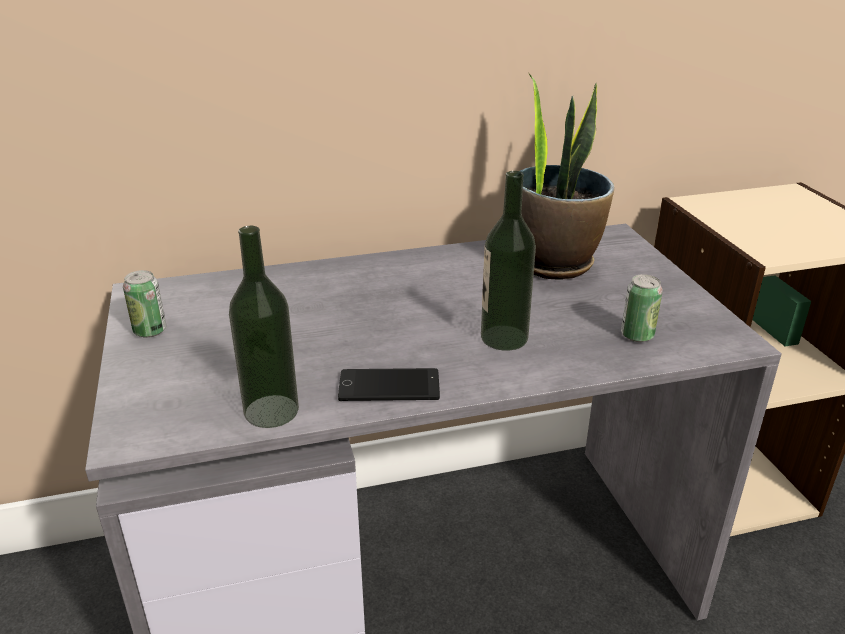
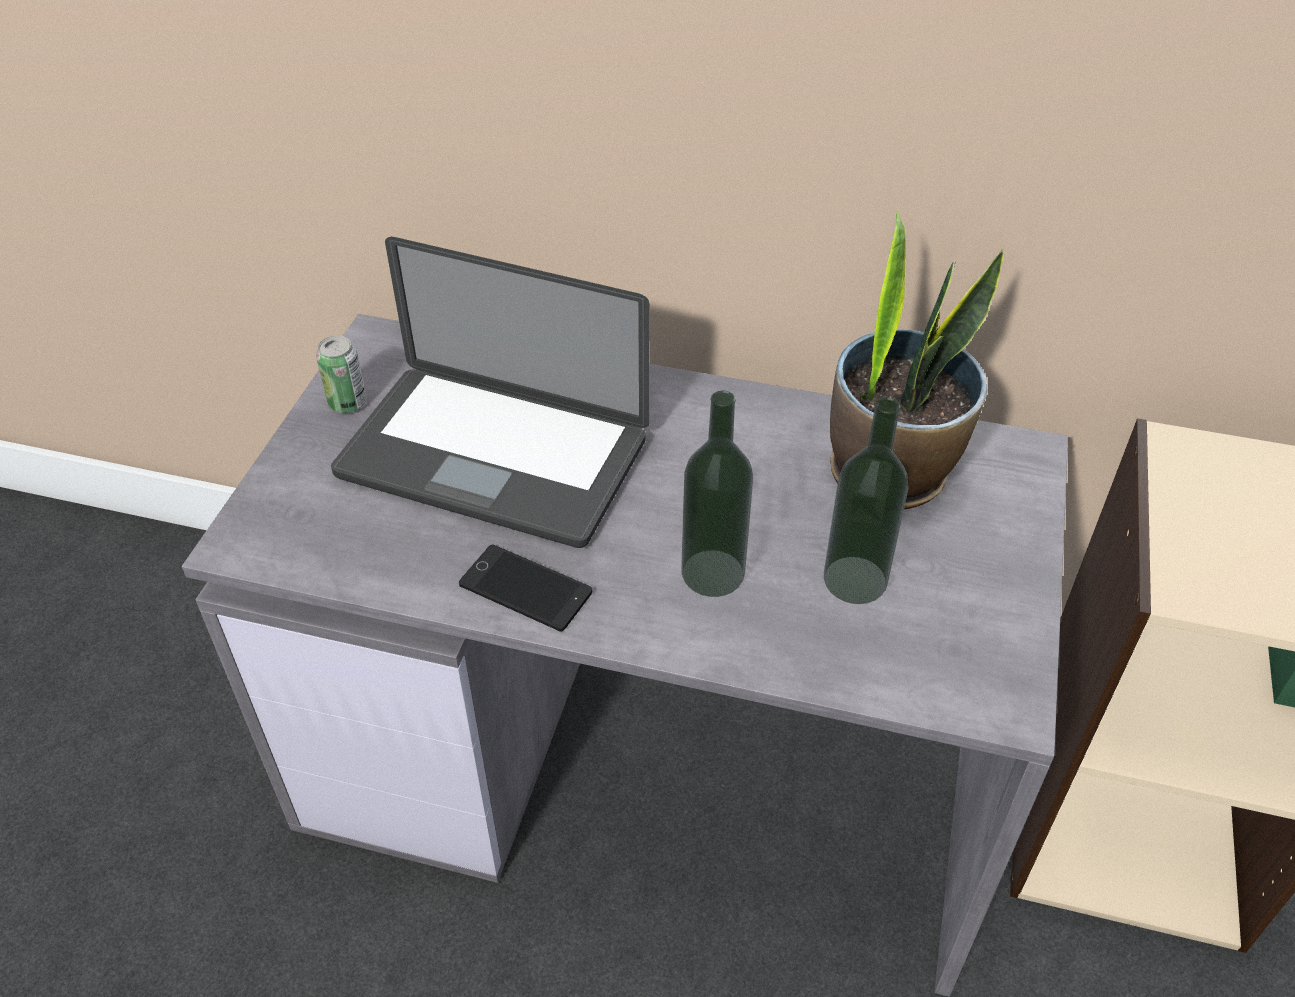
camera: 30 degrees right, 15 degrees up
(271, 411) = (385, 569): bottle -> bottle (855, 580)
(294, 327) = (493, 458): none -> laptop
(637, 335) = (883, 641): can -> none

